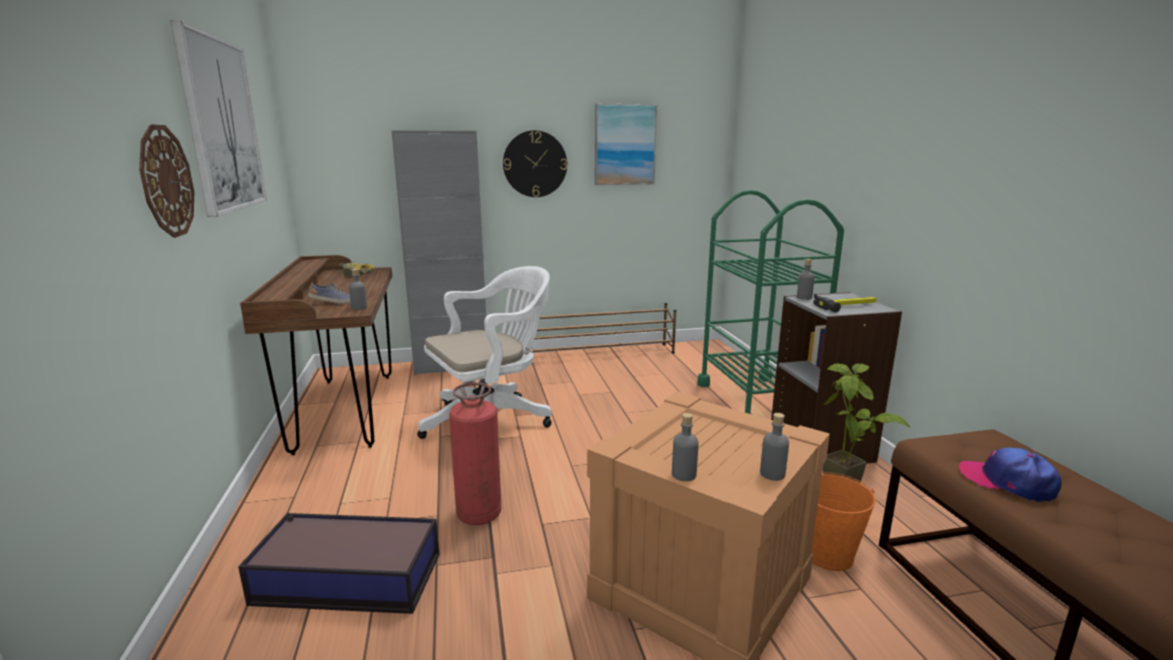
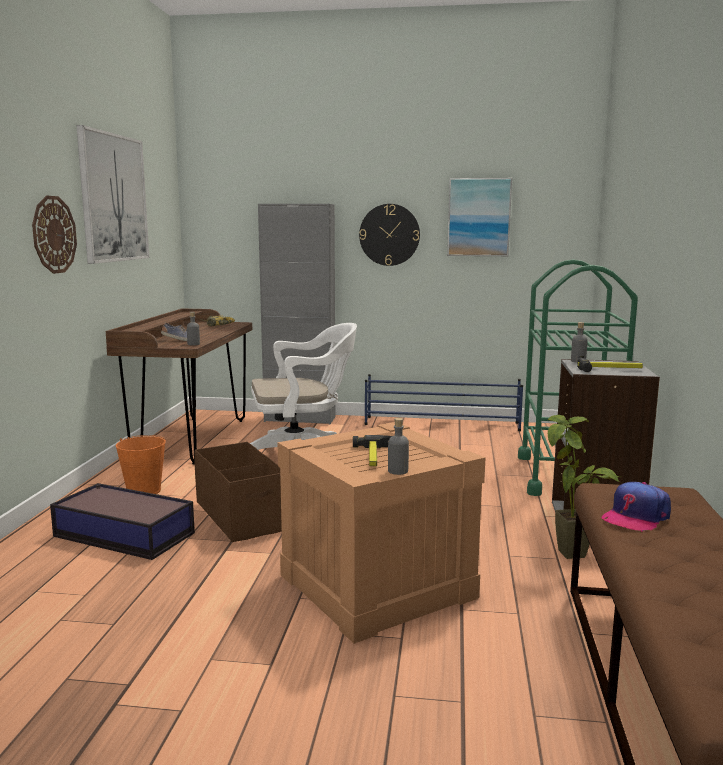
camera: 20 degrees right, 5 degrees down
(479, 514) = (241, 515): fire extinguisher -> brown storage box
(598, 354) = (442, 424): brown shoe rack -> blue shoe rack
(684, 474) = (329, 463): grey bottle -> none
(715, 451) = (376, 457): none -> hammer
(828, 555) = (512, 588): orange bucket -> orange bucket (143, 491)
(1007, 482) = (635, 517): cap -> cap turned 105 degrees counterclockwise

